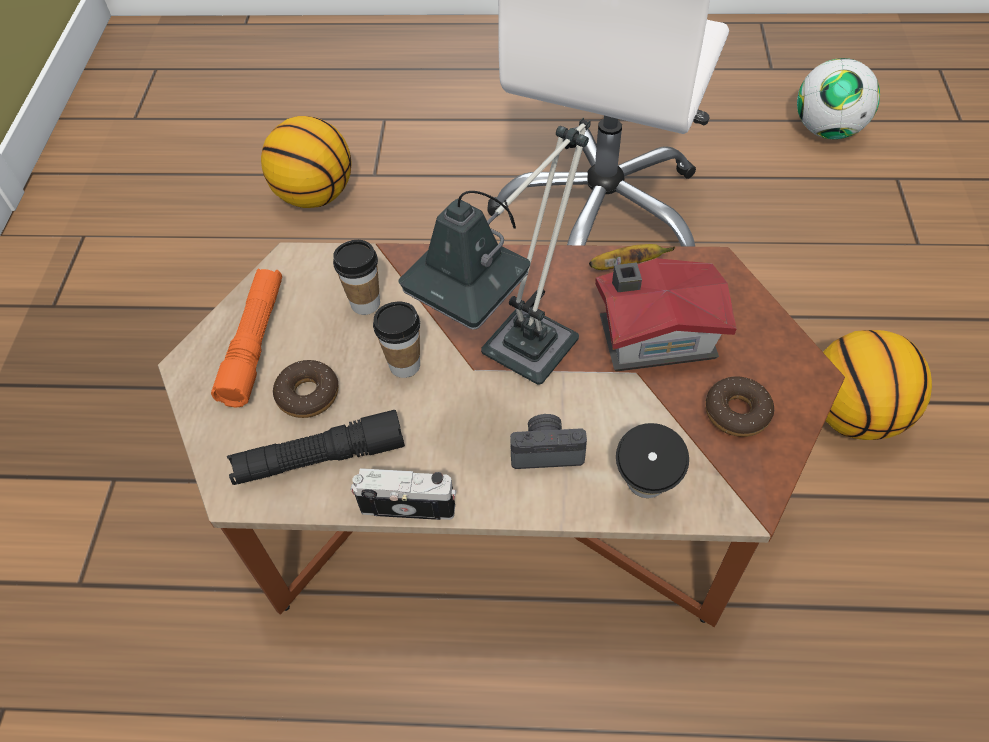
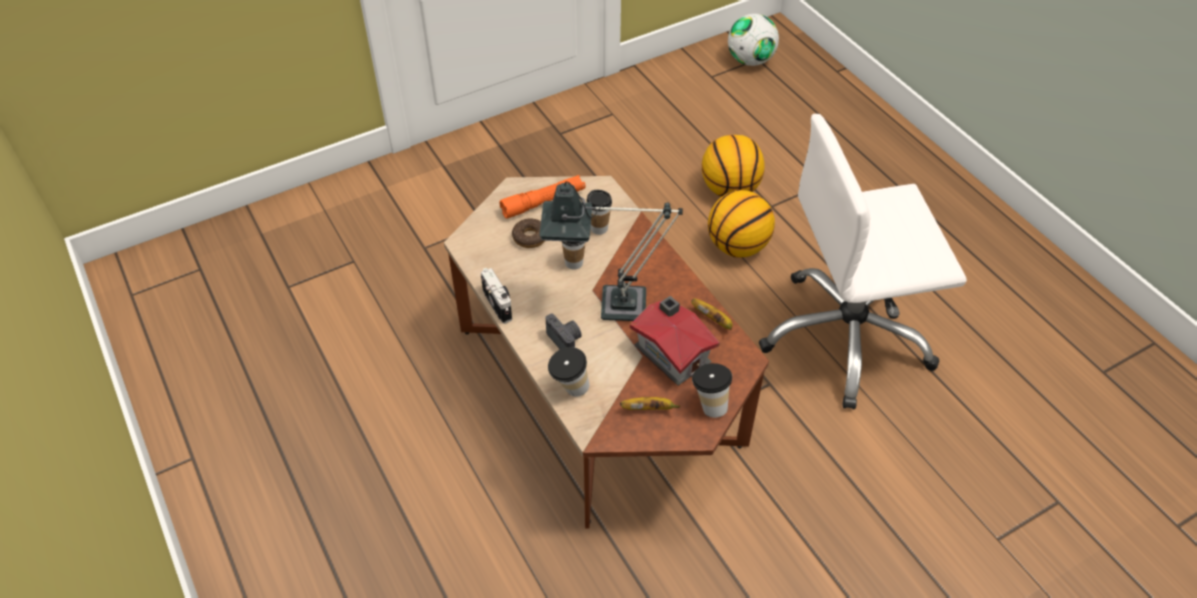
camera: 55 degrees right, 5 degrees down
(320, 458) = (500, 260): black flashlight -> none
(737, 412) = (648, 409): donut -> banana
(766, 341) = (709, 404): none -> cup
(827, 130) = (1067, 435): football -> football (750, 60)
(853, 414) = (797, 549): basketball -> basketball (738, 246)

